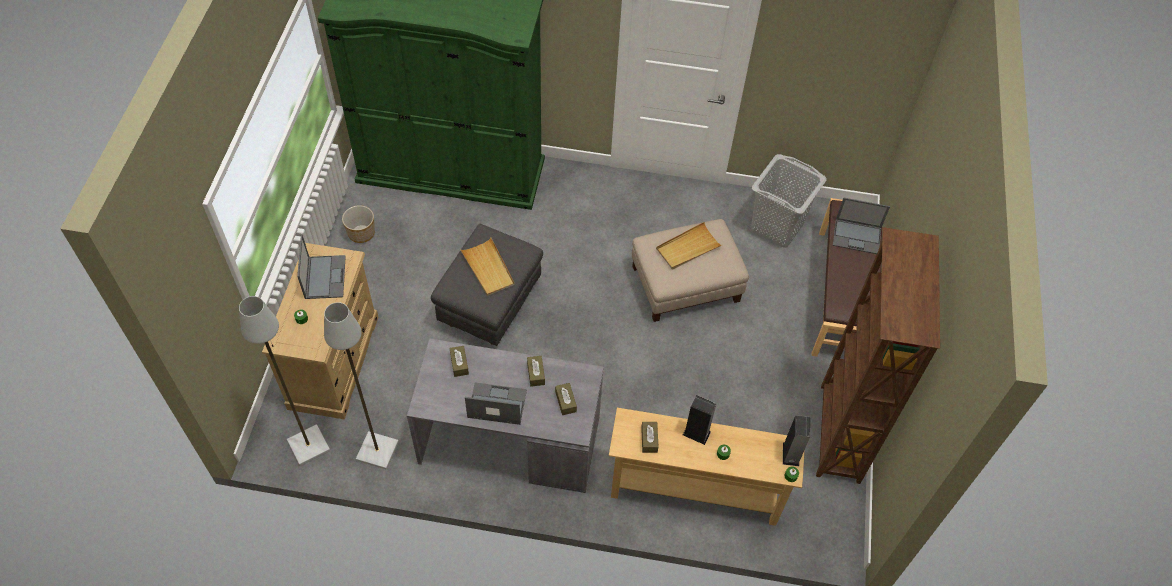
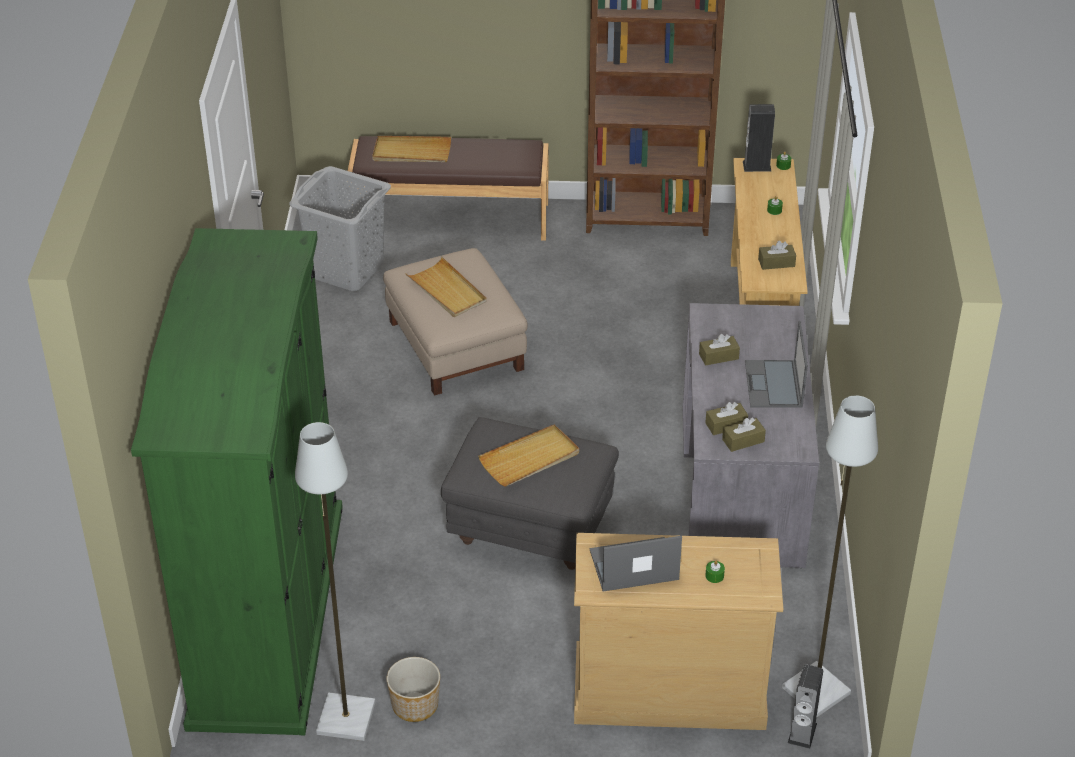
camera: 95 degrees left, 15 degrees down
(376, 451) = (800, 614): grey floor lamp -> grey floor lamp (347, 719)
(565, 401) = (750, 328): brown tissue box -> brown tissue box (743, 440)
(696, 433) = (755, 229): speaker -> speaker (802, 733)
(857, 236) = (411, 152): laptop -> beige tray

